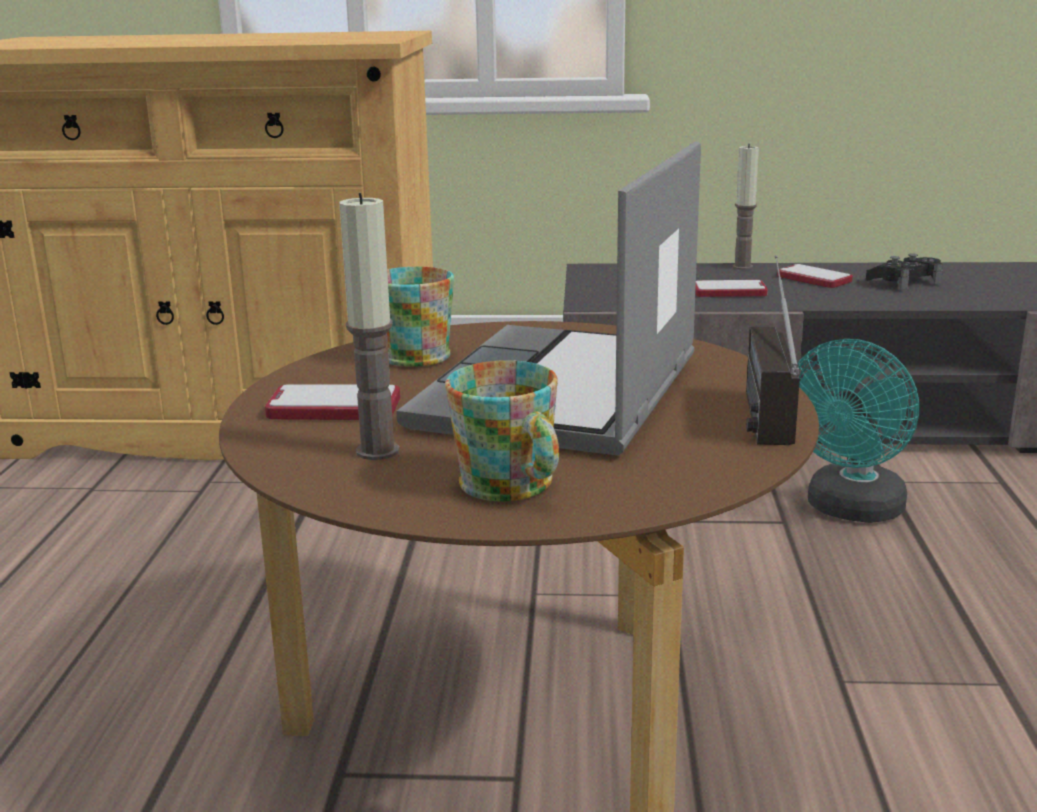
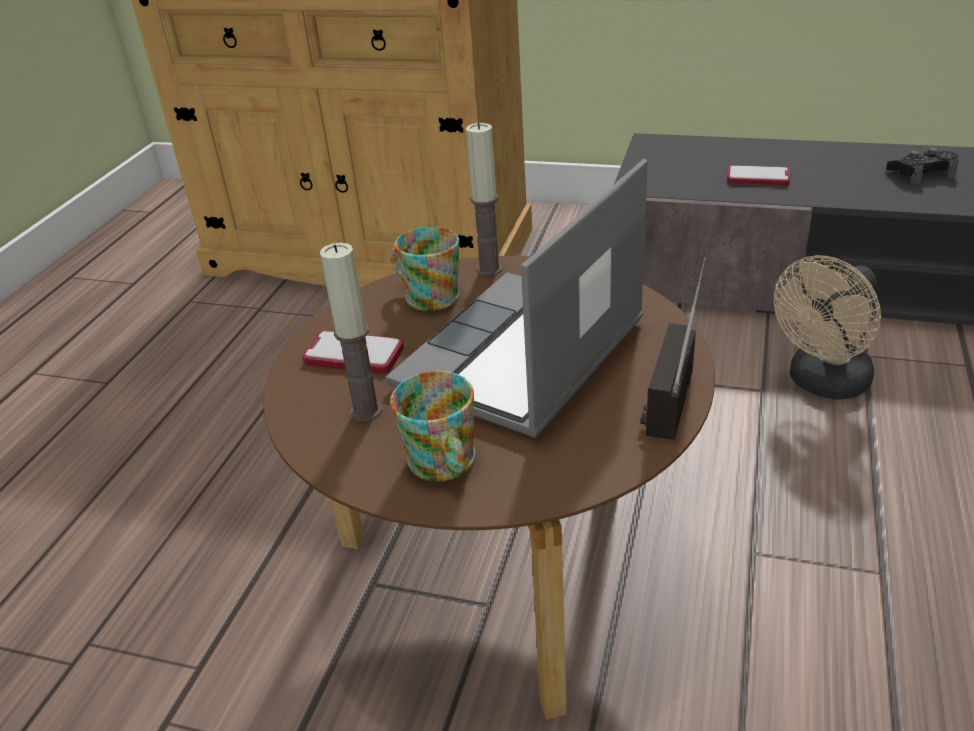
camera: 15 degrees right, 15 degrees up
(742, 266) = (782, 145): candle -> candle (489, 269)
(814, 279) = (840, 164): phone -> none
(850, 510) = (822, 384): turquoise fan -> beige fan

